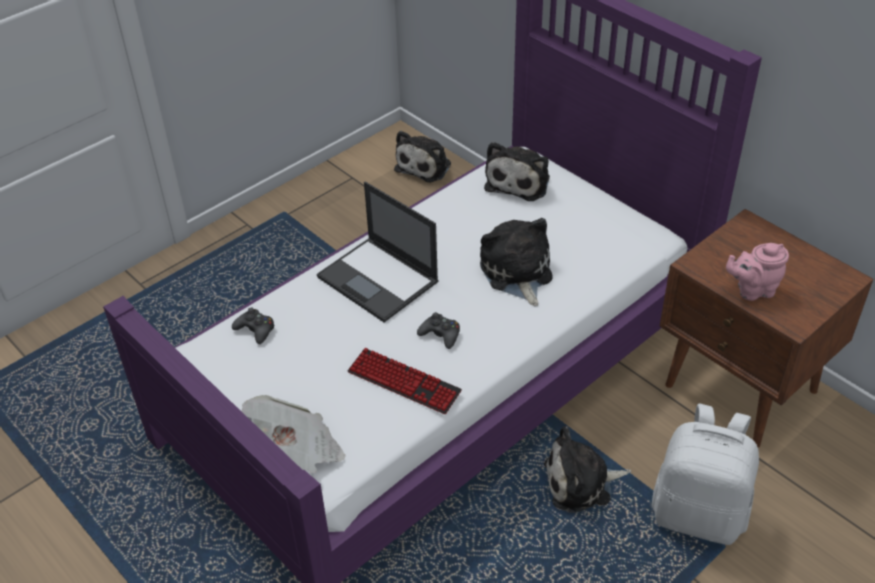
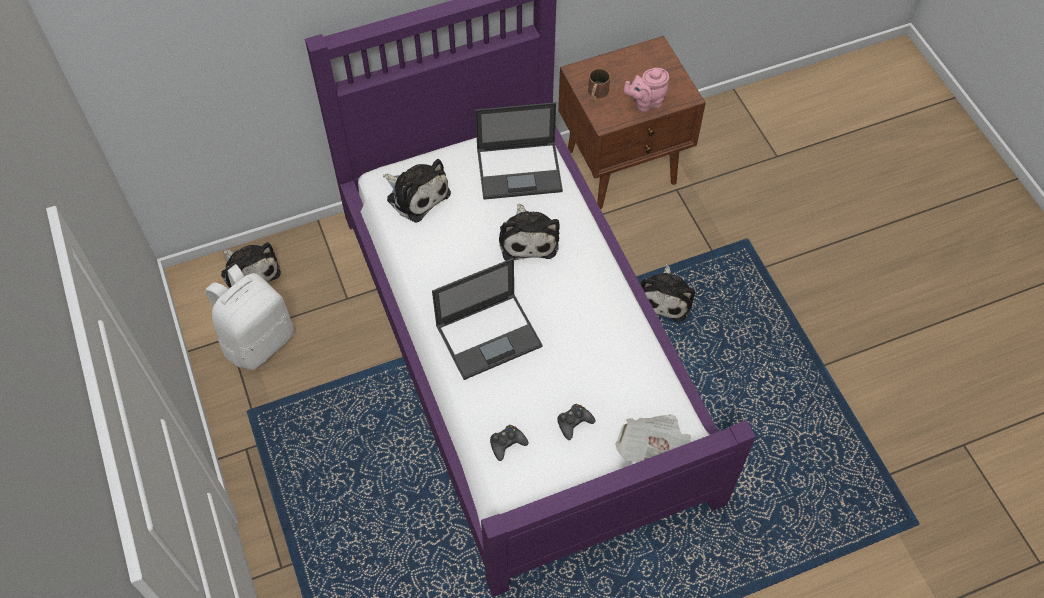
camera: 70 degrees left, 15 degrees up
(404, 382) = (612, 353): keyboard -> none
(440, 334) = (573, 312): black game controller -> black game controller (574, 423)
(517, 273) = (528, 238): plush toy -> plush toy turned 105 degrees counterclockwise
(602, 242) = (520, 170): none -> laptop
(699, 514) = (717, 241): white backpack -> white backpack (258, 340)
(730, 246) = (596, 94): none -> brown mug
(752, 290) = (645, 102): pink teapot -> pink teapot turned 60 degrees clockwise

